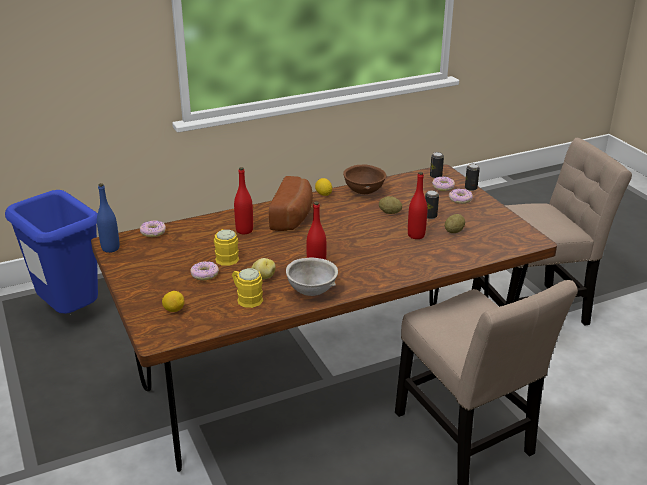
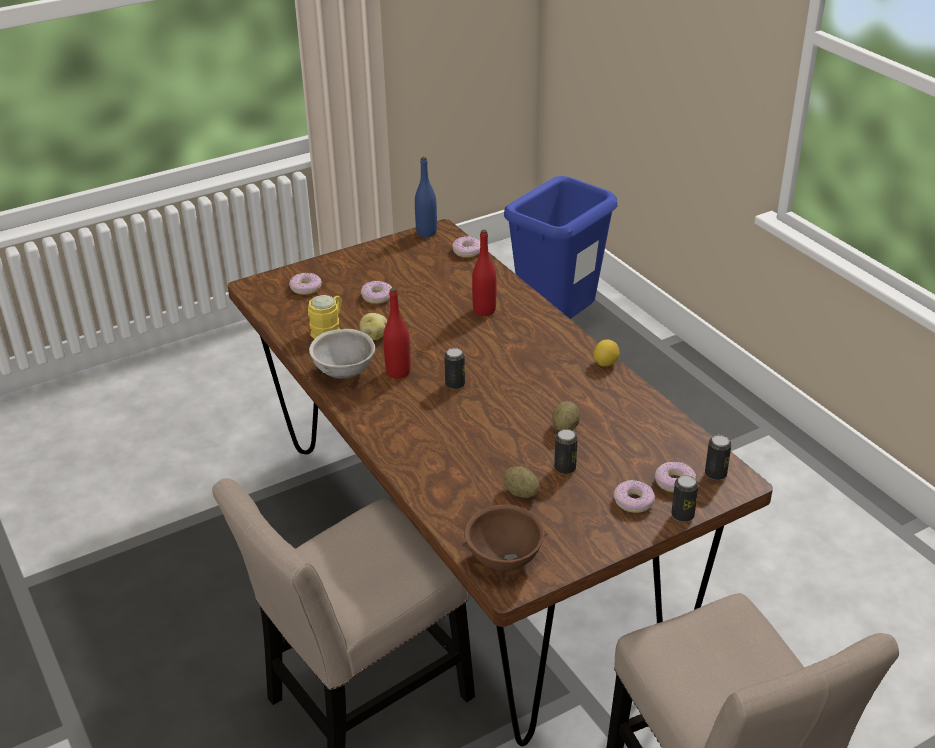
camera: 85 degrees right, 5 degrees up
(174, 310) = (305, 288): lemon -> donut
(226, 256) = (418, 305): yellow mug -> none
(294, 216) = (531, 344): bread -> none
(336, 246) = (455, 384): none -> can
(364, 192) = (627, 400): brown bowl -> brown bowl (505, 560)
(416, 235) = (500, 454): red bottle -> none

